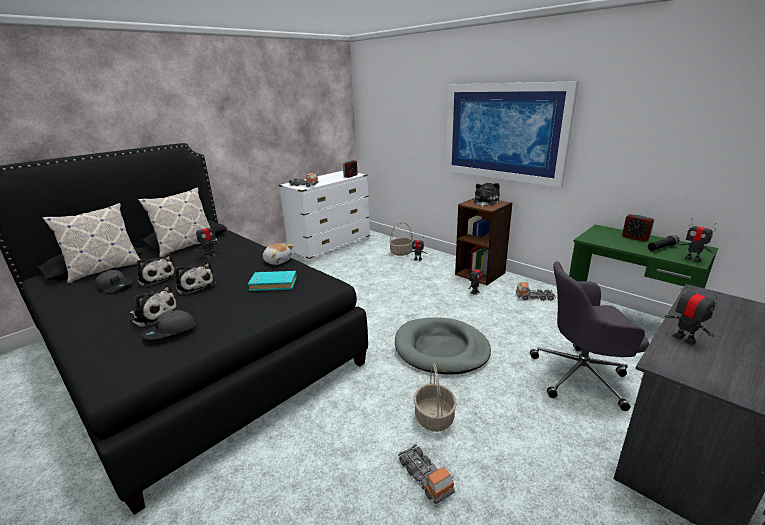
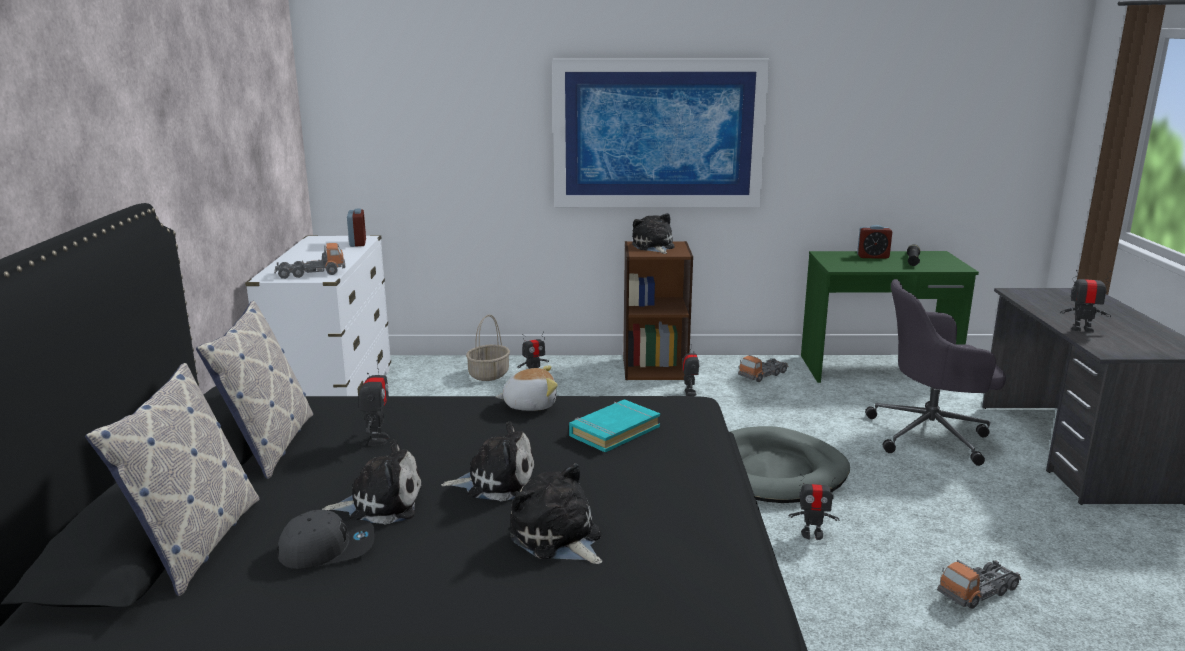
camera: 45 degrees left, 5 degrees down
(153, 315) = (558, 538): plush toy -> plush toy turned 105 degrees counterclockwise
(170, 331) = (653, 537): grey cap -> none
(425, 477) = (978, 592): toy truck -> toy truck turned 135 degrees clockwise
(434, 418) = (893, 540): basket -> none
(582, 376) = (931, 435): grey office chair -> grey office chair turned 45 degrees clockwise
(692, 259) = (953, 266): toy robot -> toy robot (812, 534)

